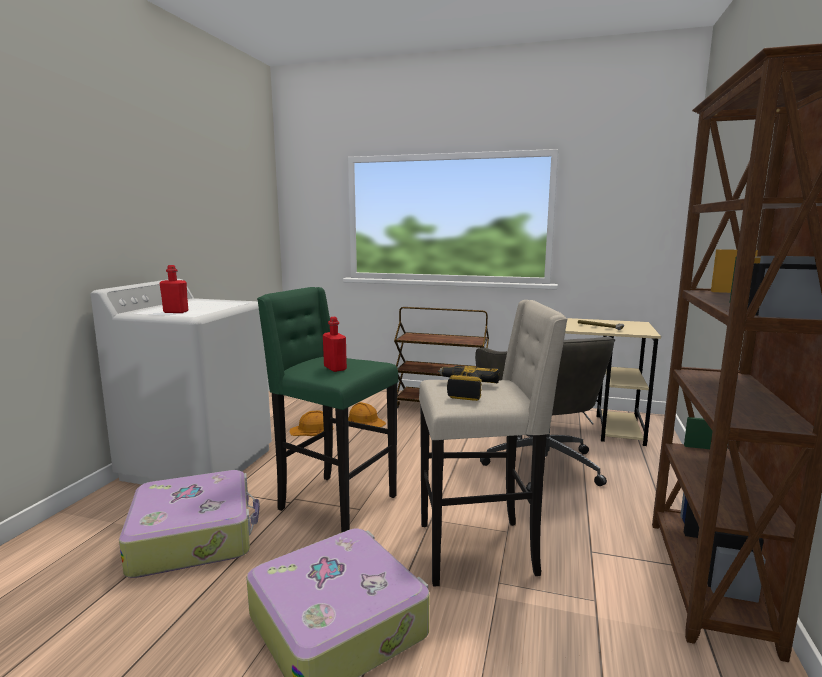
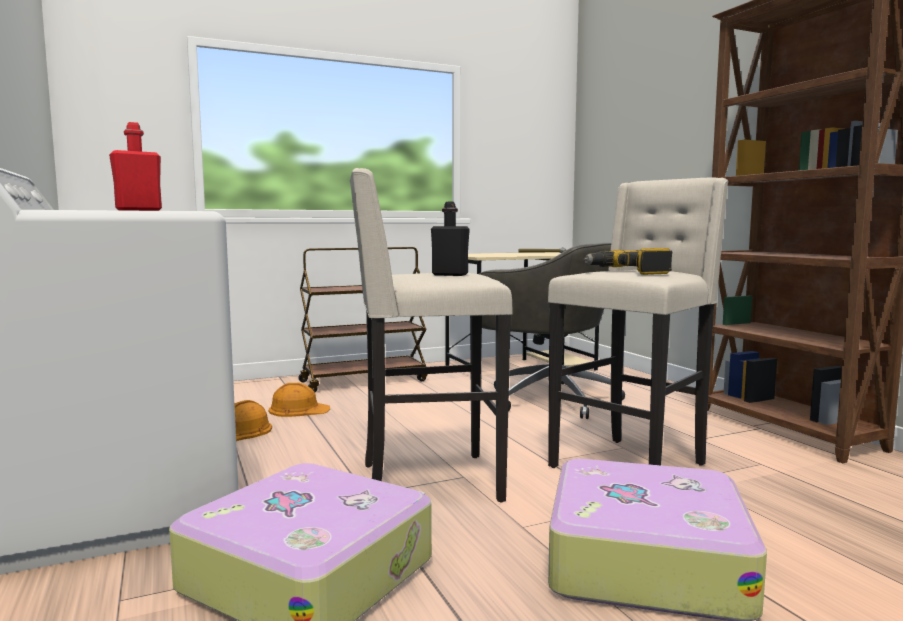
camera: 40 degrees left, 5 degrees down
(334, 503) = (426, 482): green stool -> beige stool
(335, 368) = (450, 275): red bottle -> black bottle

